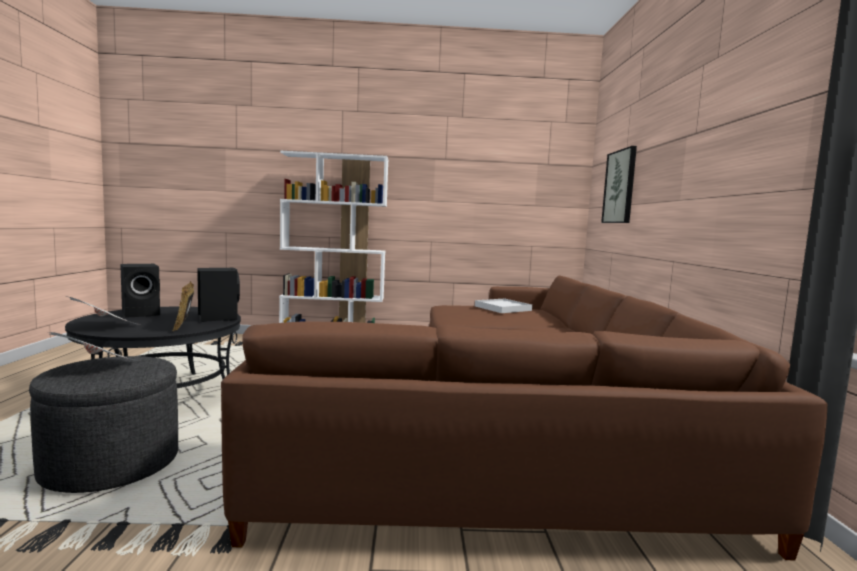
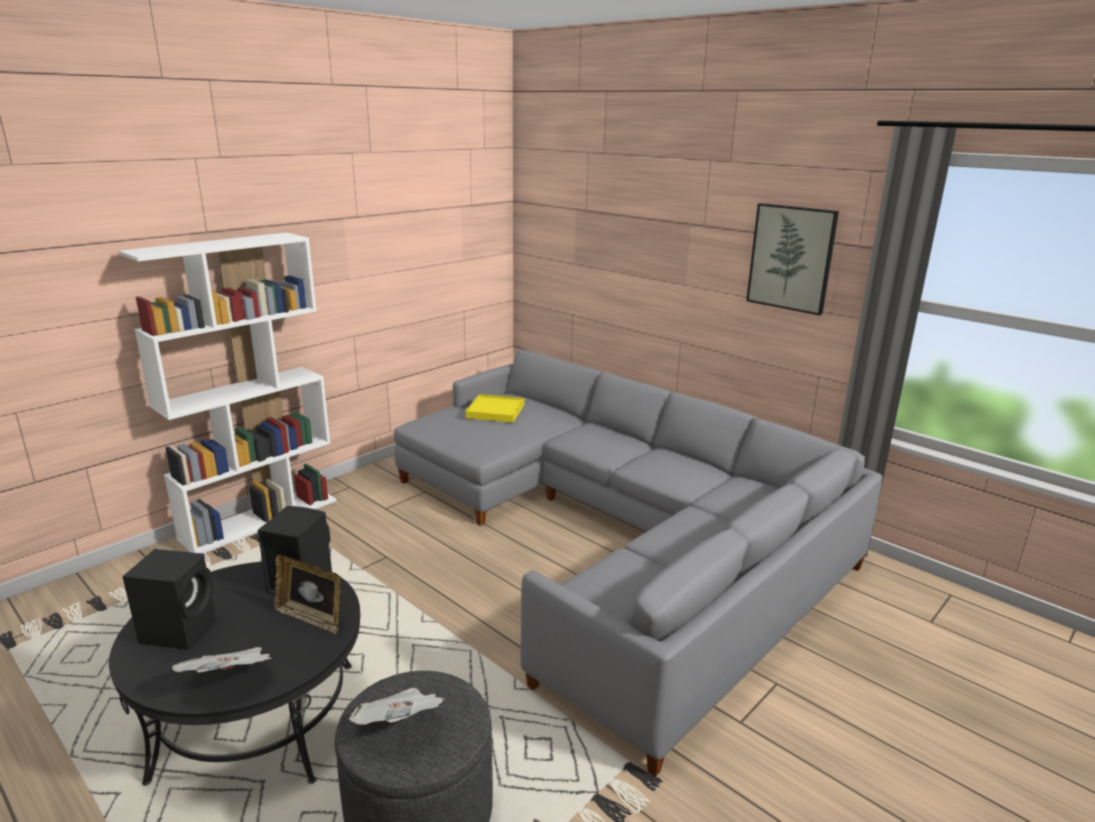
camera: 45 degrees left, 15 degrees up
(503, 308) = (495, 411): white tray -> yellow tray
(522, 419) = (616, 536): brown sofa -> grey sofa
(620, 187) = (582, 245): picture -> picture (791, 258)

